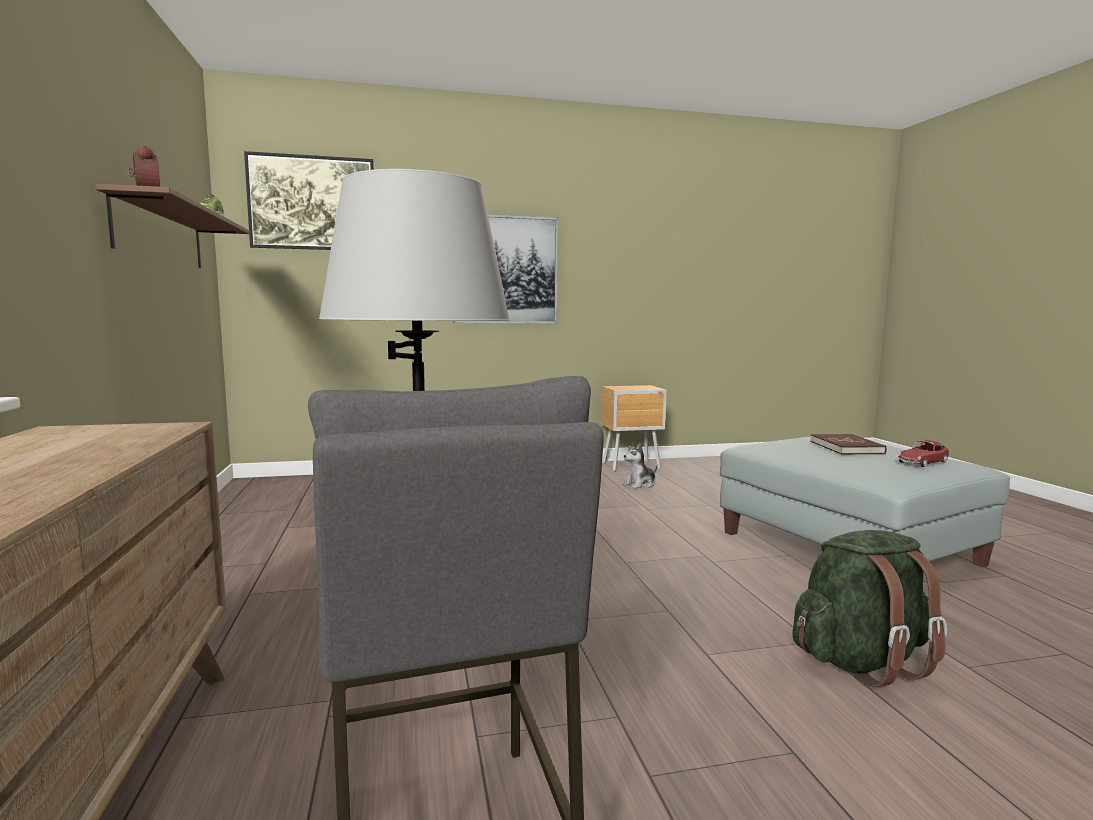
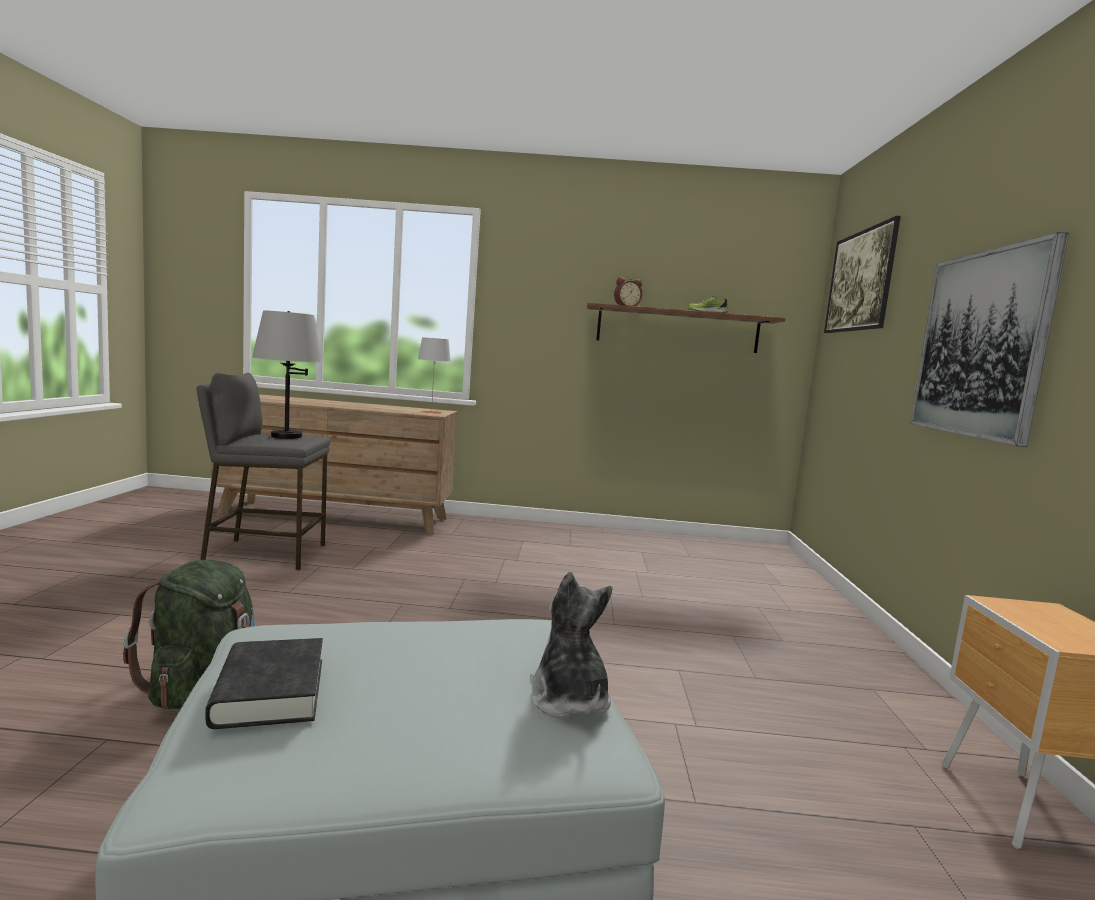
camera: 105 degrees right, 0 degrees up
(124, 430) = (431, 412): none -> grey table lamp
(640, 484) = (838, 766): plush toy -> plush toy (569, 699)
(846, 447) = (438, 680): red book -> none
(922, 462) = (269, 692): toy car -> black book

